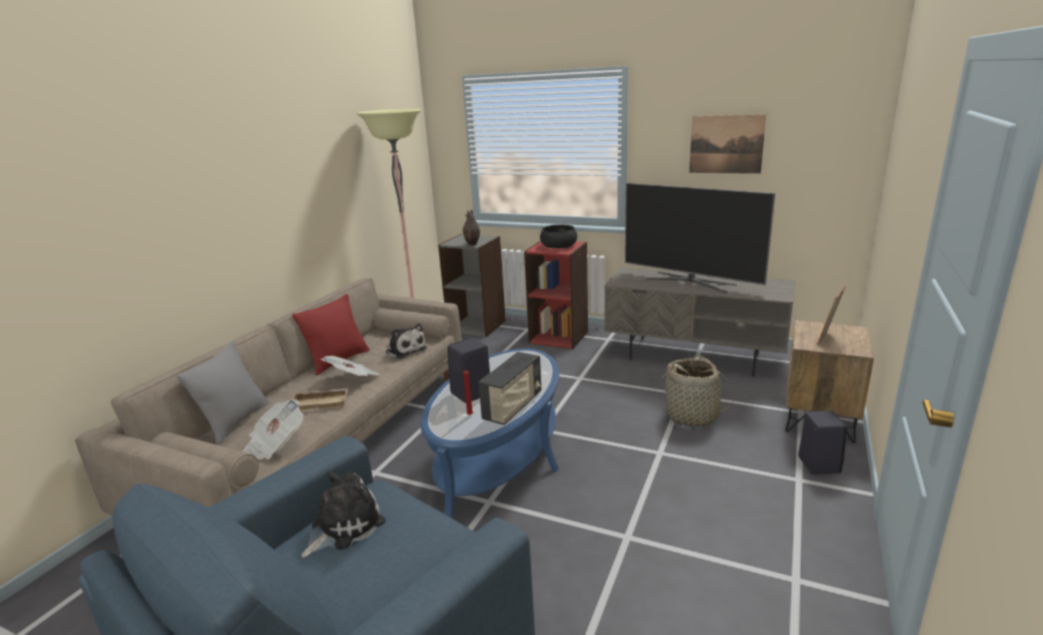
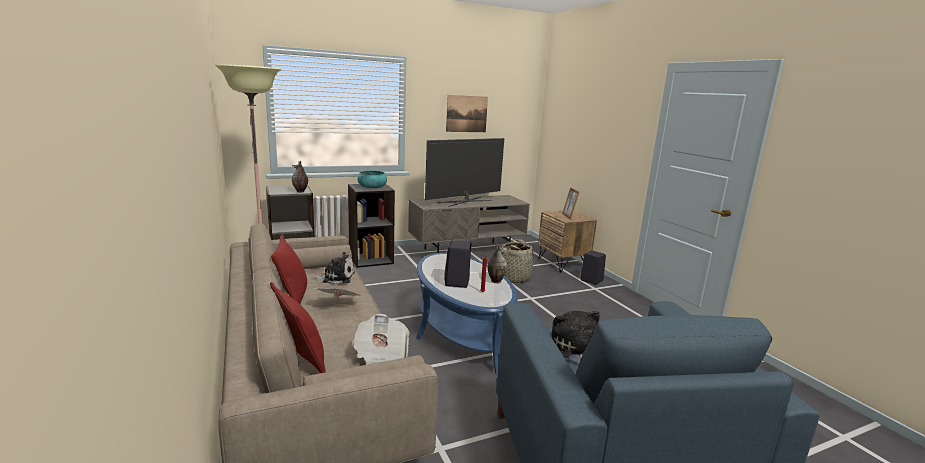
camera: 50 degrees left, 5 degrees down
(235, 422) = (301, 362): grey pillow -> red pillow
(321, 402) = (350, 324): beige tray -> none
(513, 407) = (495, 281): radio -> vase
(558, 246) = (372, 186): black bowl -> turquoise bowl
(559, 337) = (371, 259): red bookcase -> black bookcase
(689, 282) = (465, 201): television -> television turned 150 degrees clockwise

